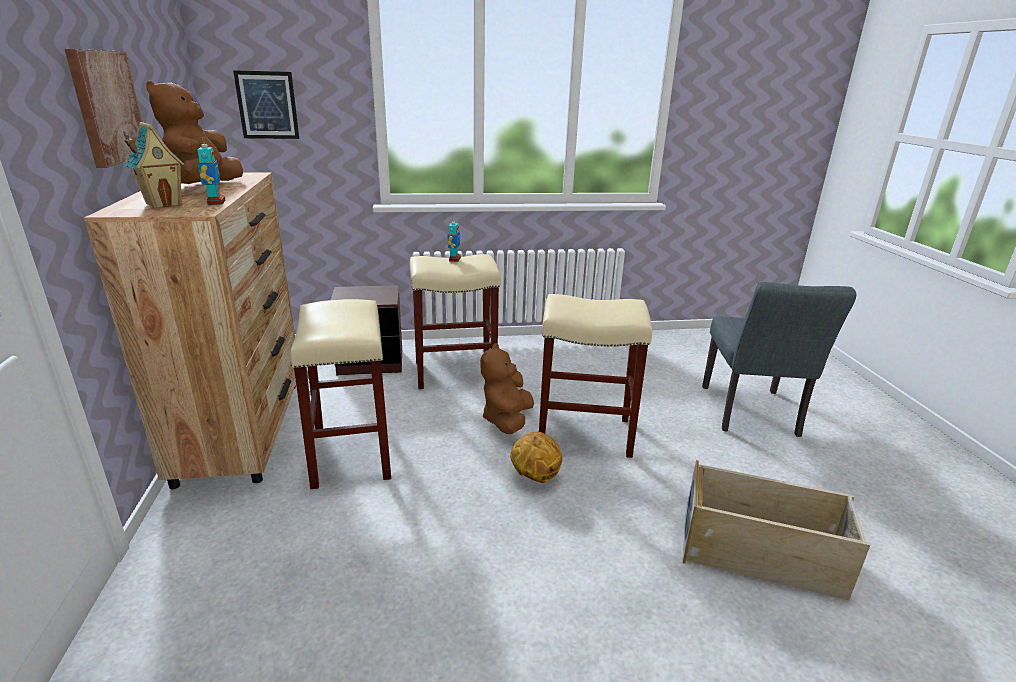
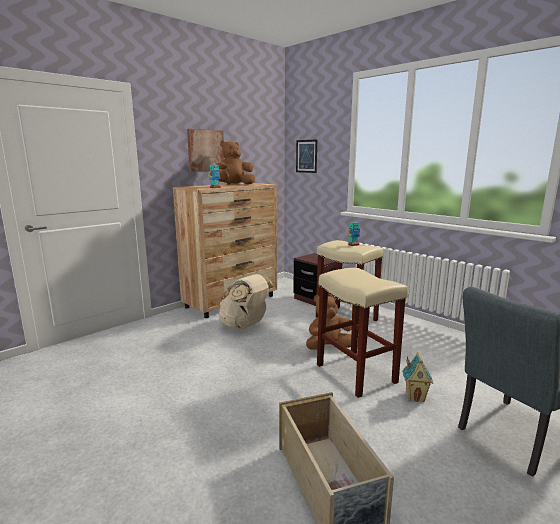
camera: 55 degrees right, 10 degrees down
(164, 204) = (202, 186): toy house -> toy house (415, 396)
(352, 454) = (245, 325): beige stool -> beige backpack
(534, 476) = (291, 372): basketball -> none

